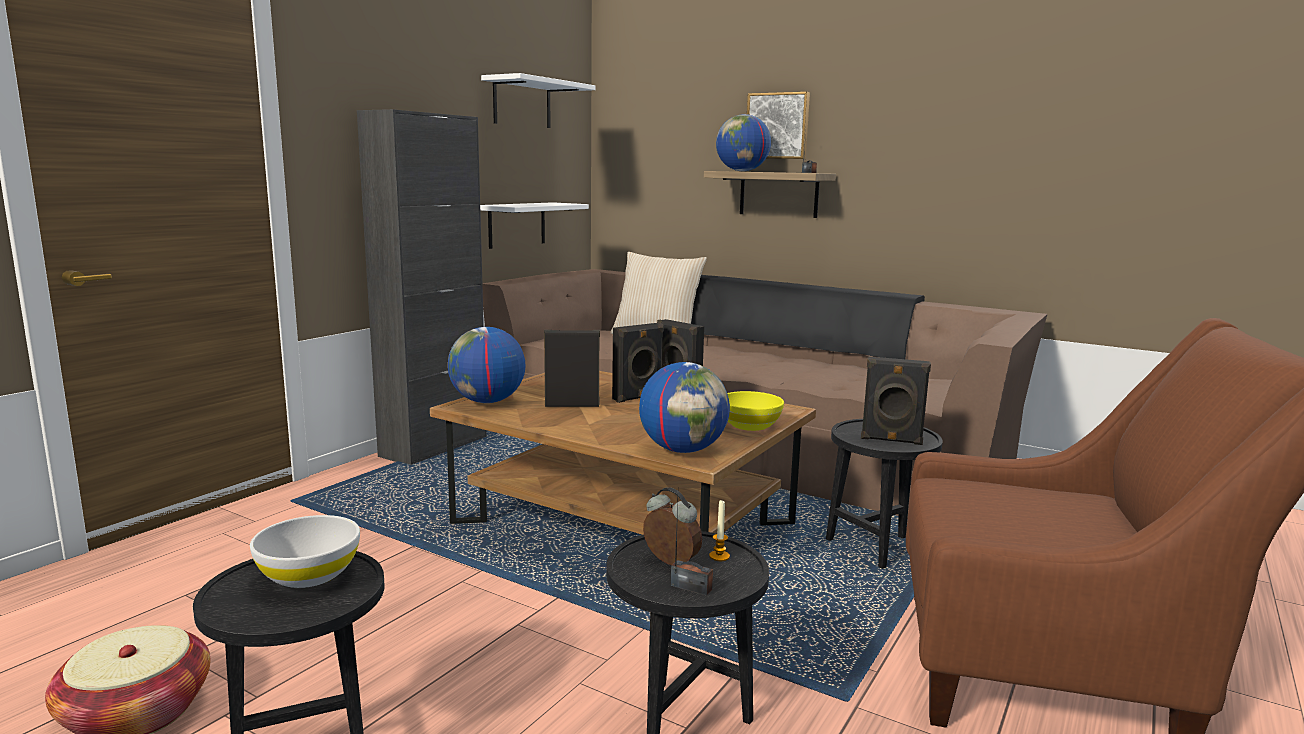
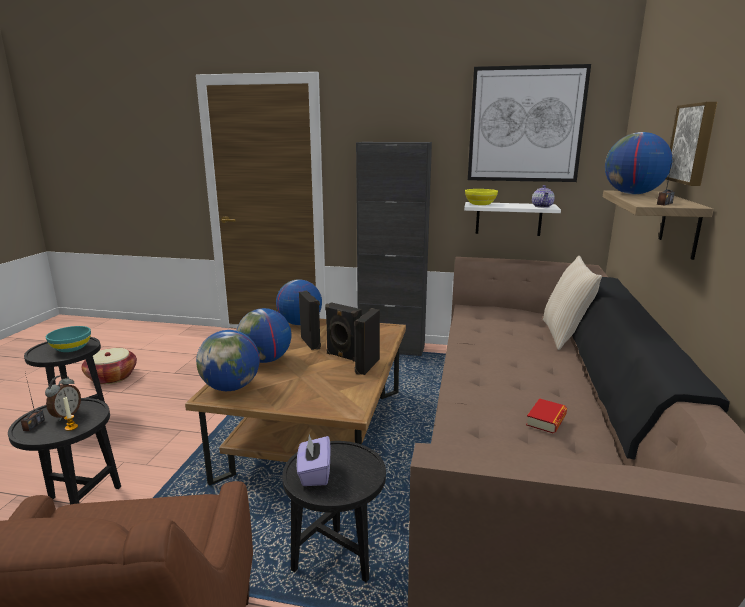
camera: 70 degrees right, 5 degrees up
(309, 575) = (71, 348): white bowl -> turquoise bowl
(522, 103) = (525, 125): white shelf -> picture
(563, 203) = (542, 206): none -> teapot
(607, 429) = (265, 360): none -> globe
(750, 425) = (295, 401): yellow bowl -> yellow bowl (480, 204)
(831, 368) = (546, 420): none -> book
(891, 440) = (314, 473): black speaker -> purple tissue box

